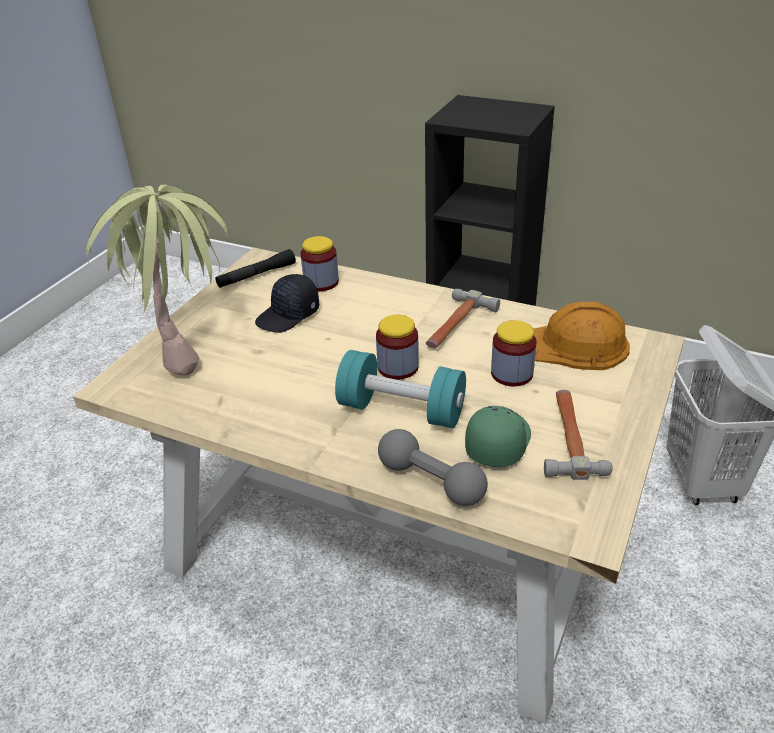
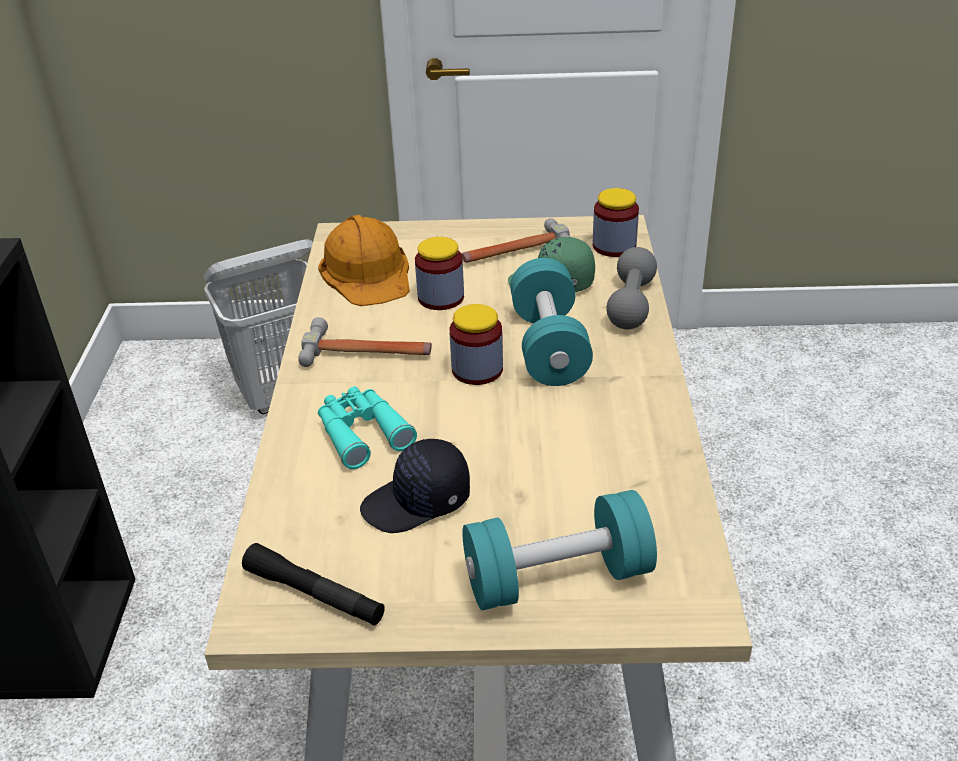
camera: 115 degrees left, 0 degrees up
(186, 346) = (557, 578): potted plant -> turquoise dumbbell
(289, 315) = (417, 502): black cap -> black cap turned 135 degrees clockwise
(321, 282) = (308, 505): jar -> jar (614, 246)
(368, 308) = (362, 433): none -> turquoise binoculars

